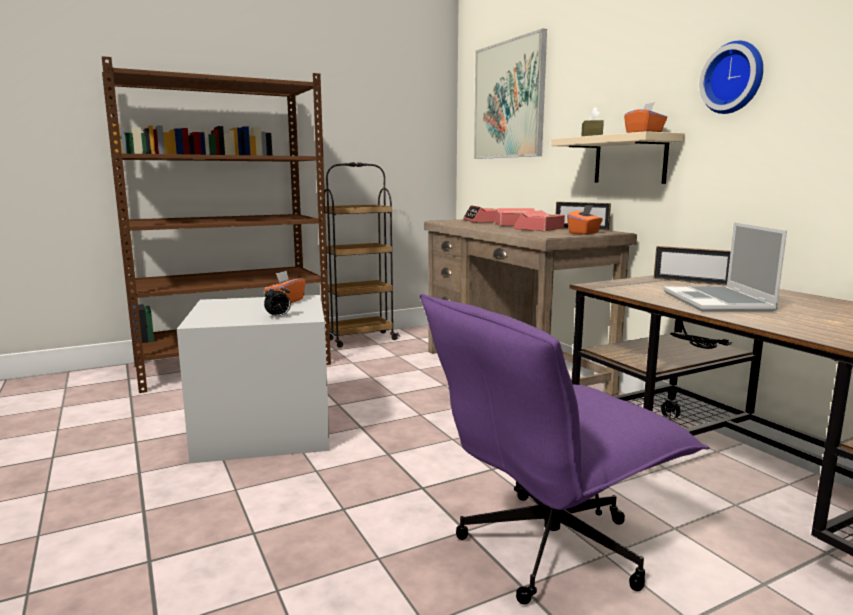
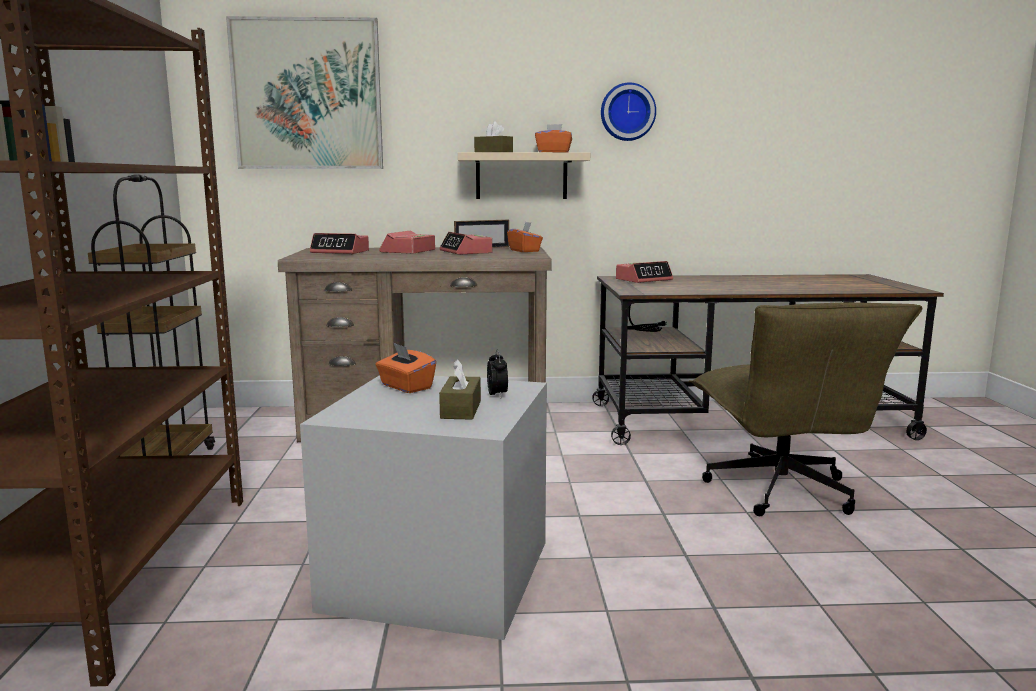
camera: 65 degrees left, 0 degrees up
(239, 315) = (461, 409): none -> brown tissue box
(553, 546) = (779, 489): purple office chair -> beige office chair
(691, 282) = (644, 279): picture frame -> alarm clock
(718, 302) = (721, 286): laptop -> none

